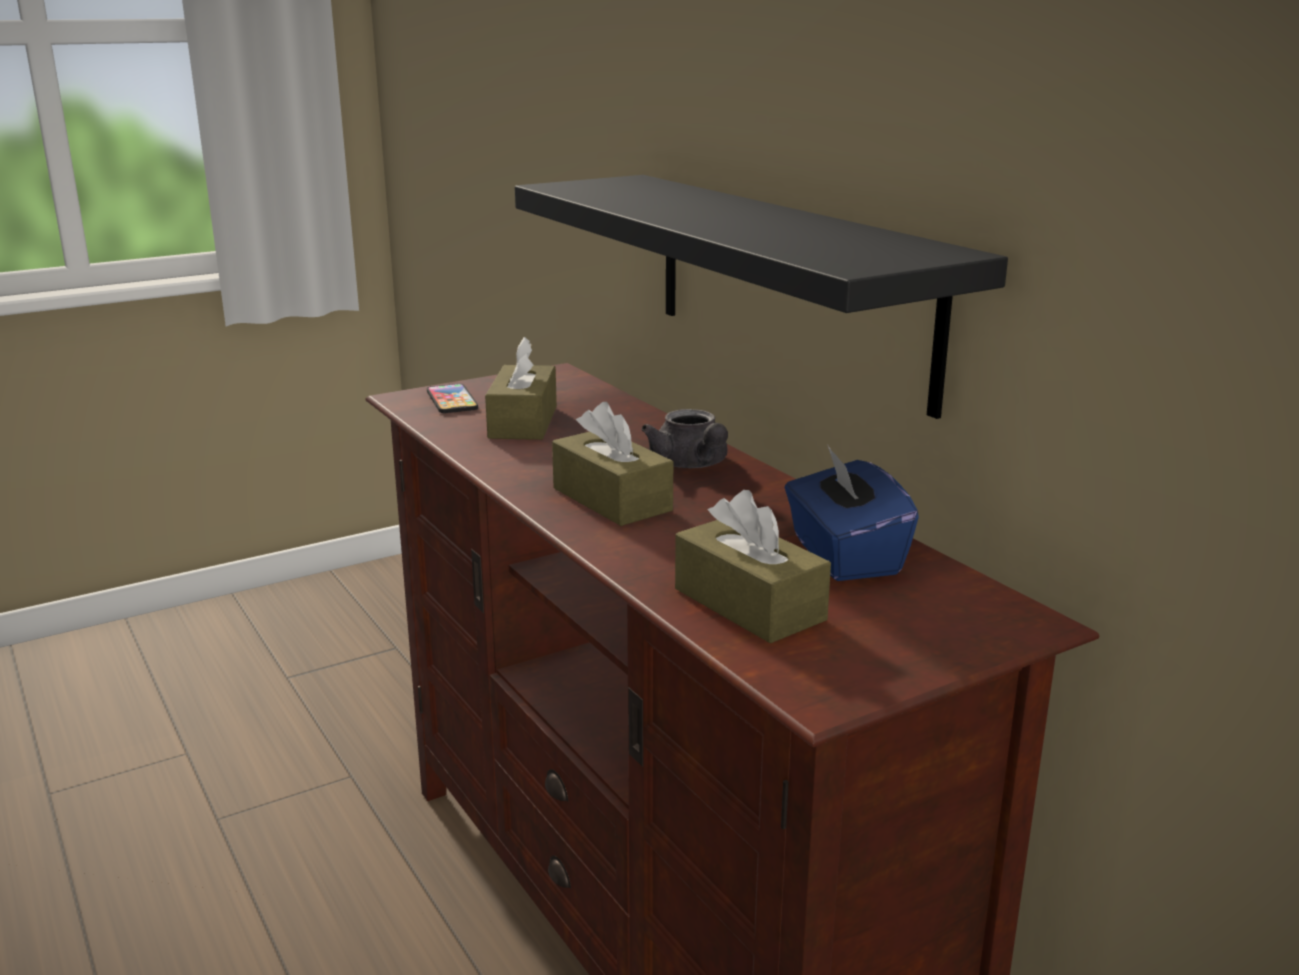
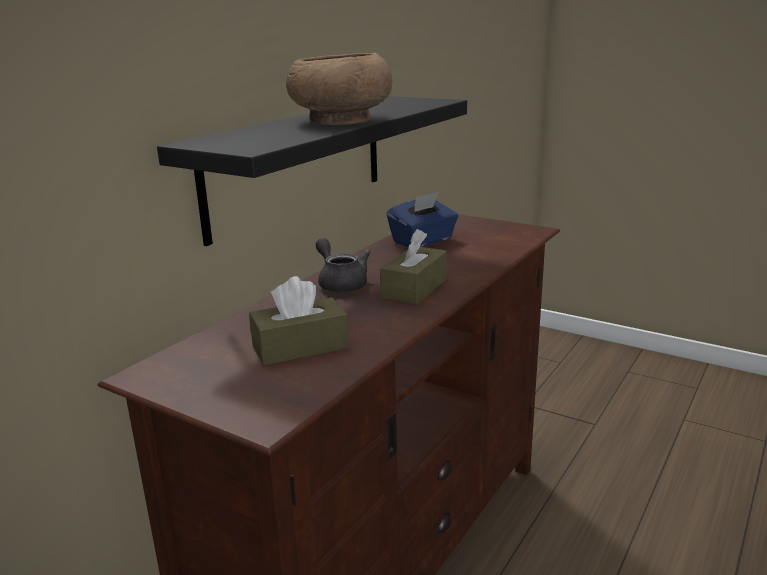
camera: 115 degrees left, 0 degrees up
(452, 400) = (262, 394): phone -> none
(689, 212) = (340, 121): none -> brown bowl
(691, 464) = (340, 283): grey teapot -> grey teapot turned 75 degrees counterclockwise
(749, 604) = (489, 246): brown tissue box -> none

